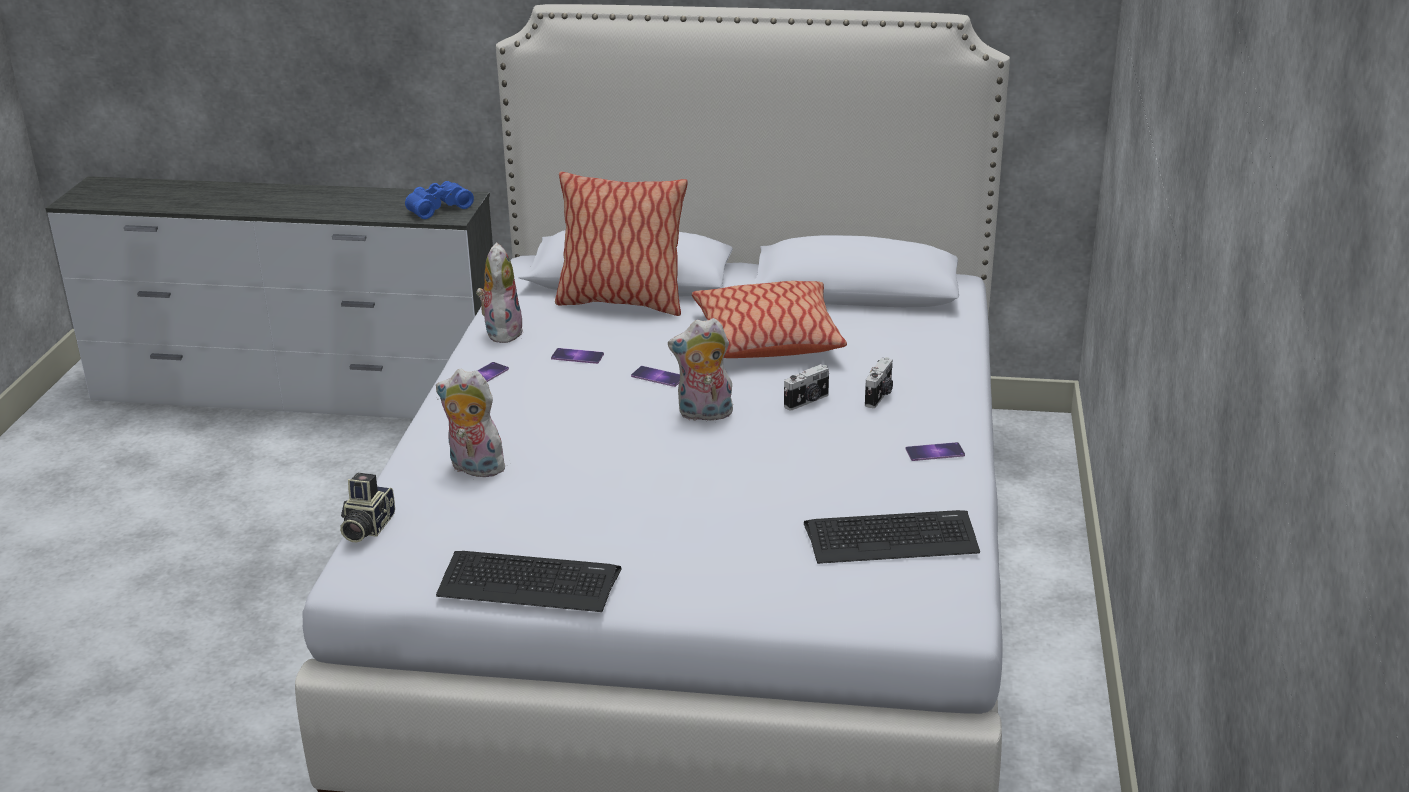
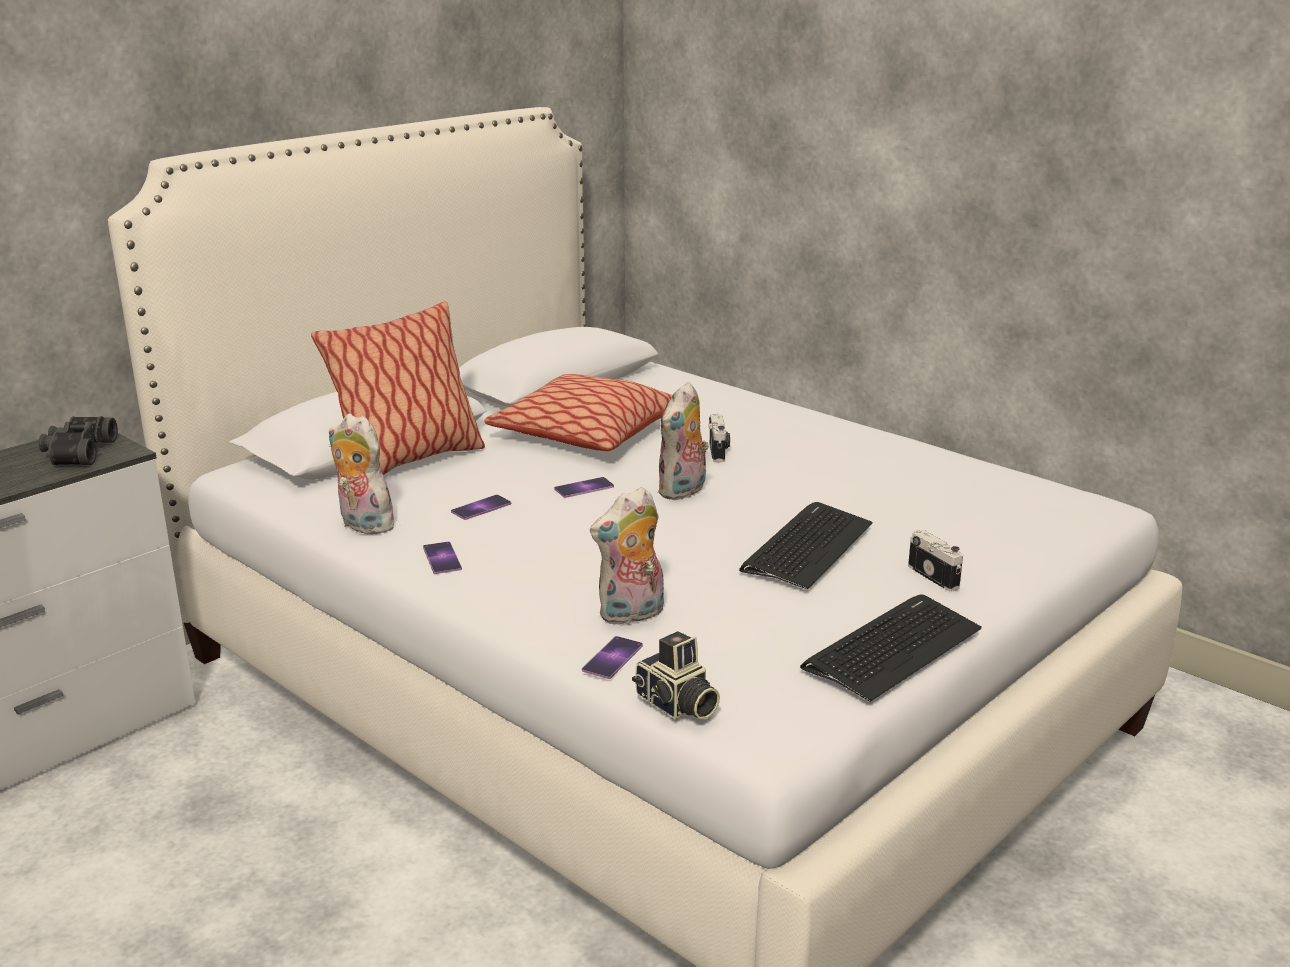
camera: 55 degrees left, 5 degrees down
(437, 207) = (77, 452): blue binoculars -> black binoculars
(879, 396) = (748, 428): camera -> camera (935, 576)
(892, 538) = (975, 490): keyboard -> keyboard (807, 547)
(935, 452) = (861, 439): phone -> phone (612, 658)

